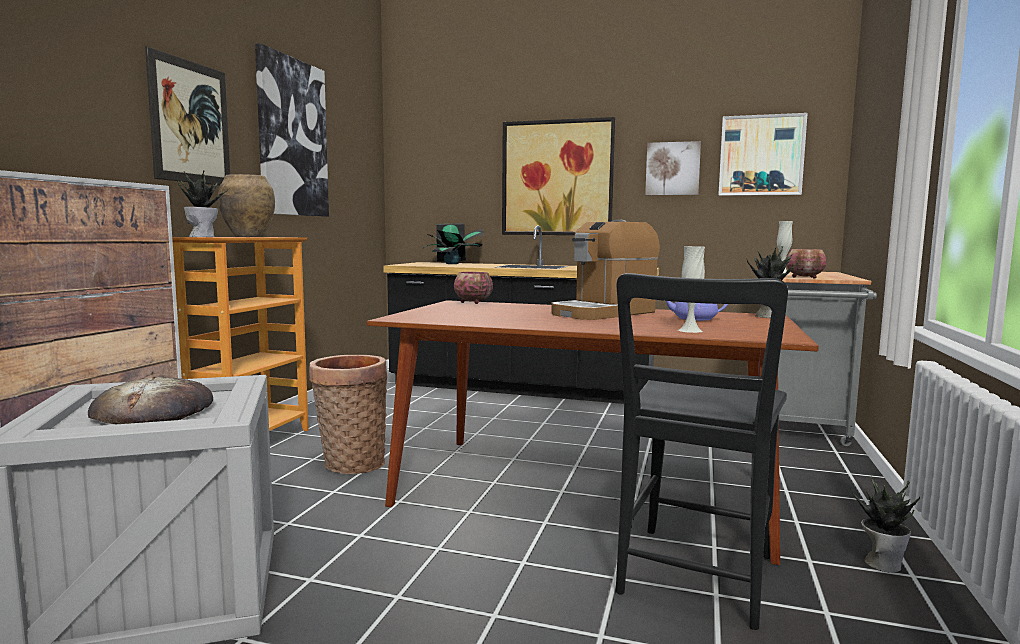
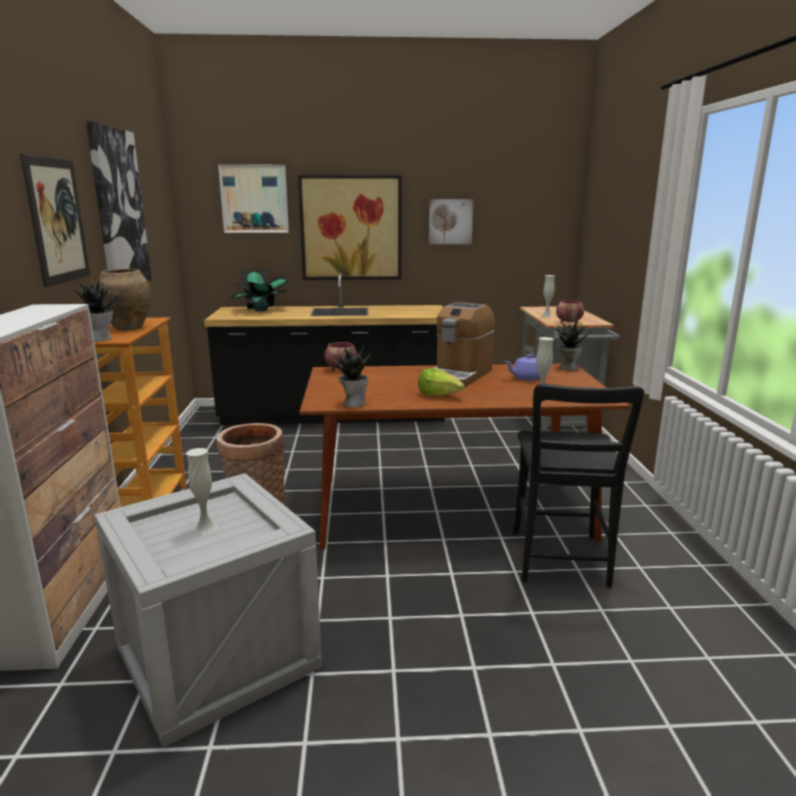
camera: 20 degrees left, 10 degrees up
(154, 411) = (205, 527): bread -> white vase
(551, 322) = (439, 395): none -> lettuce
(761, 155) = (519, 212): picture -> picture (254, 199)
(882, 563) = (652, 527): potted plant -> potted plant (354, 403)

